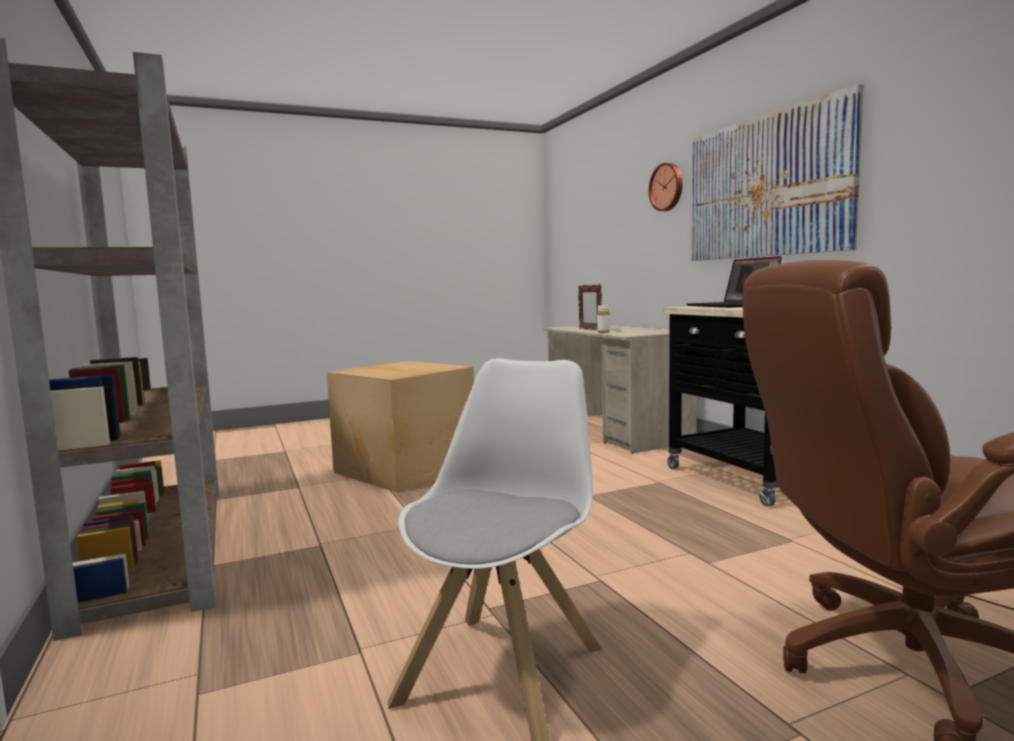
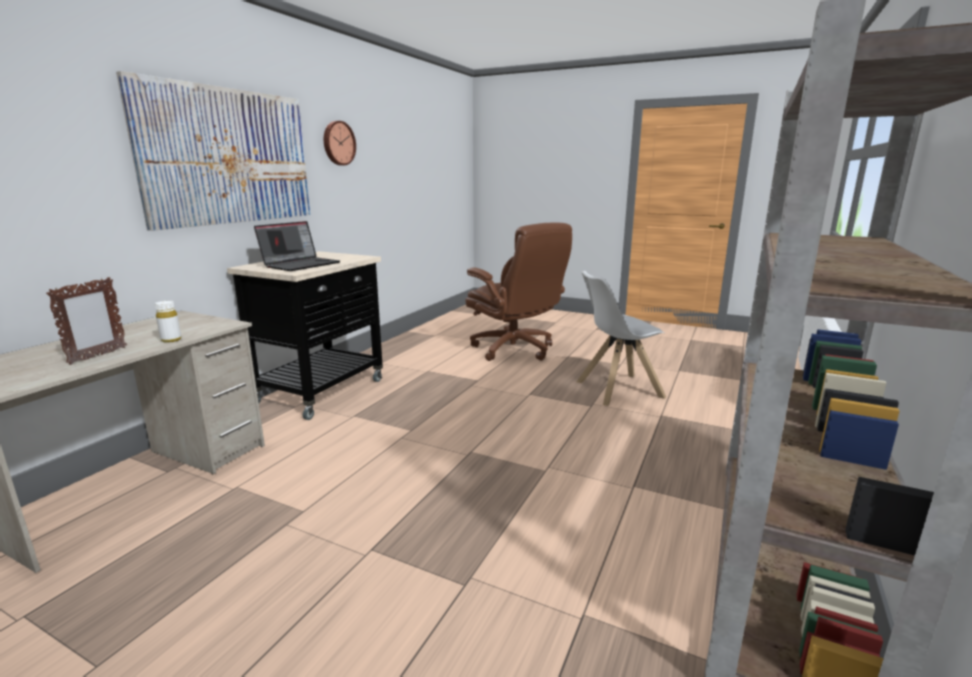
camera: 130 degrees left, 10 degrees up
(405, 468) = (425, 568): cardboard box -> none
(667, 187) = (60, 123): wall clock -> wall clock (338, 143)

